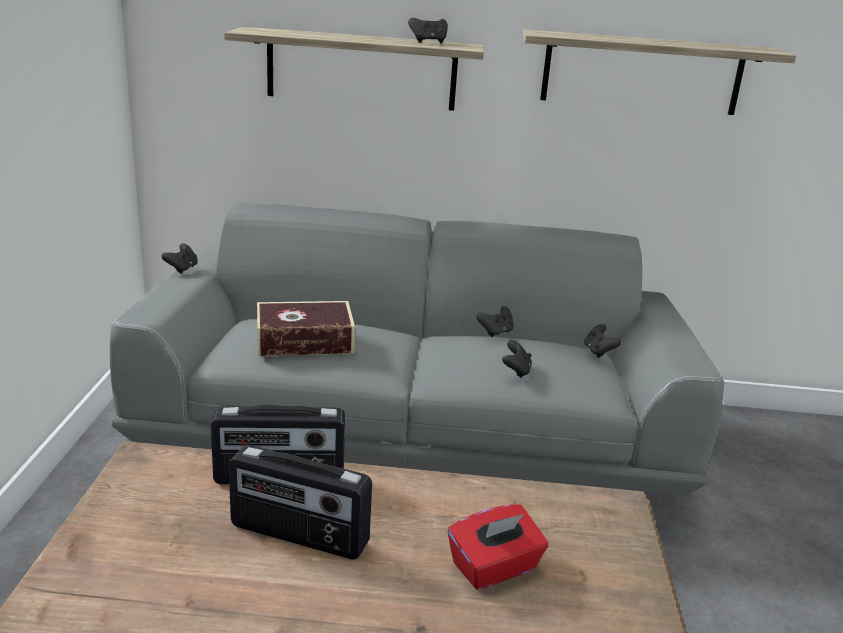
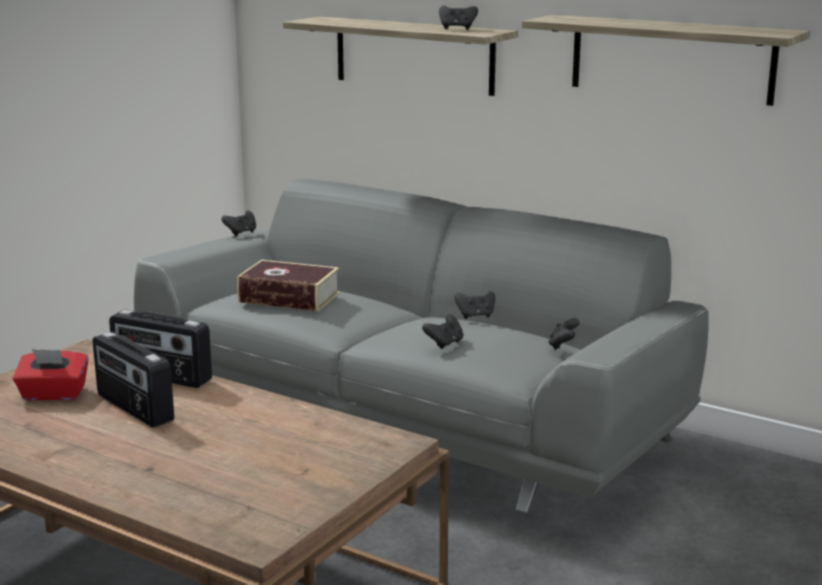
camera: 30 degrees right, 5 degrees down
(494, 568) = (244, 453): red tissue box -> red tissue box (53, 394)

